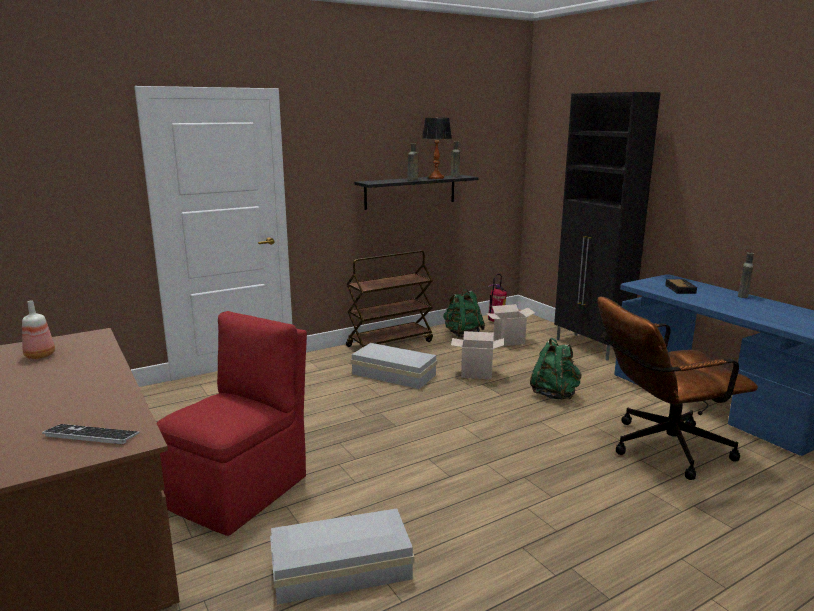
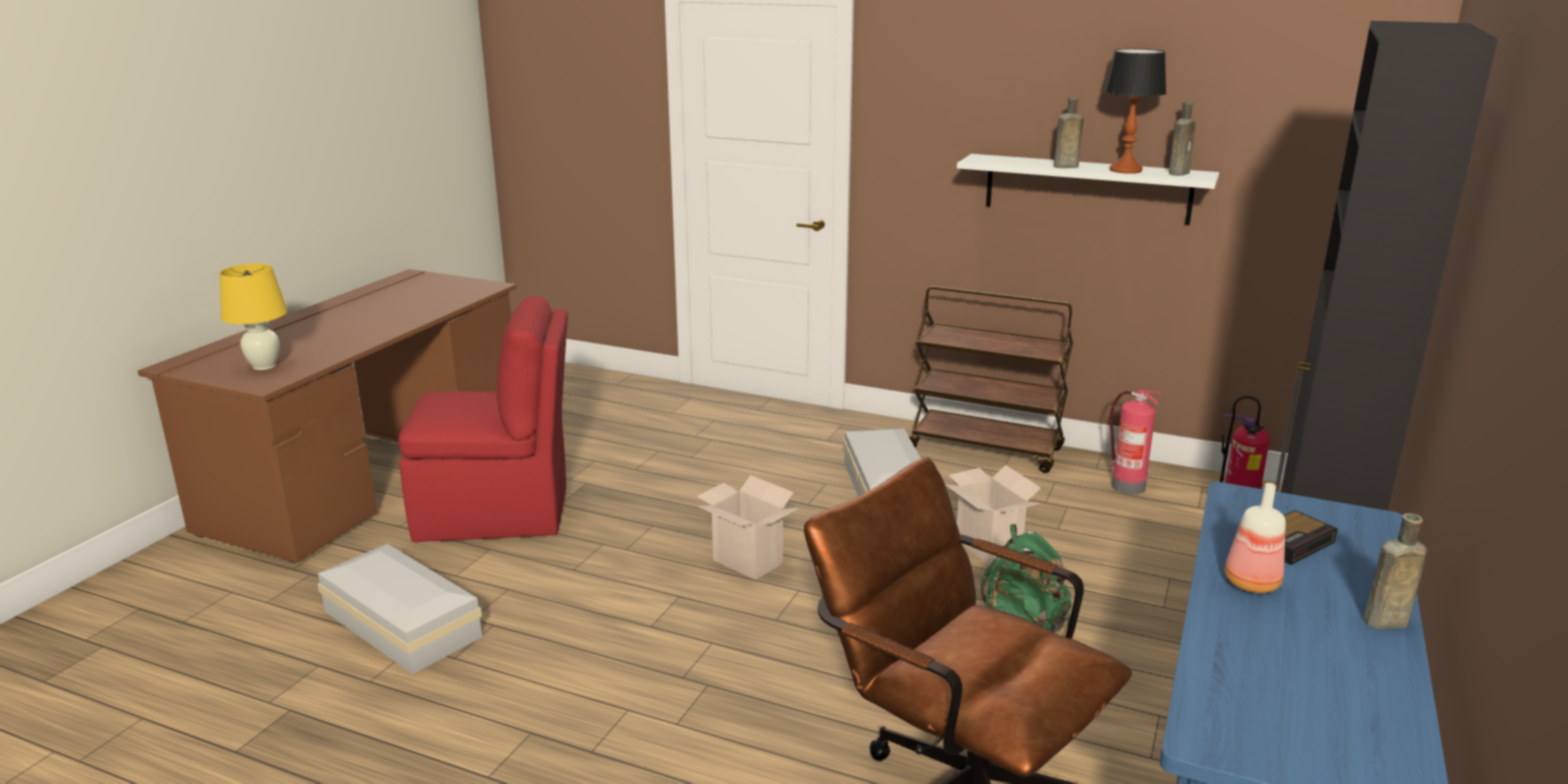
camera: 55 degrees right, 5 degrees up
(39, 356) = (415, 290): bottle -> bottle (1249, 583)
(91, 435) = (264, 366): keyboard -> yellow table lamp
(410, 191) = (1087, 188): black shelf -> white shelf
(462, 334) = (1126, 486): green backpack -> fire extinguisher
(508, 342) = (1167, 534): cardboard box -> cardboard box (745, 561)

